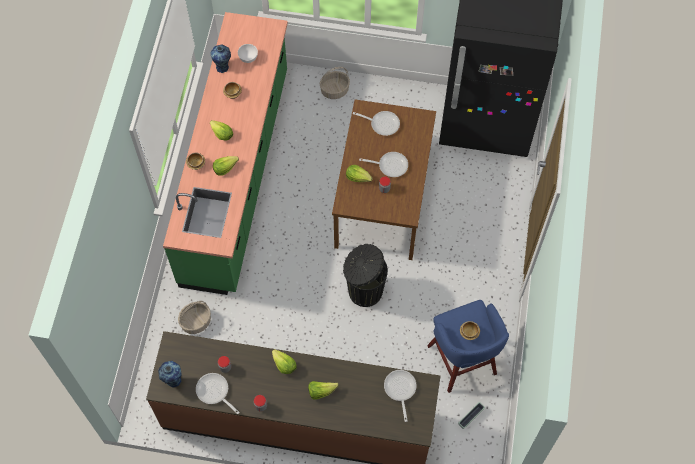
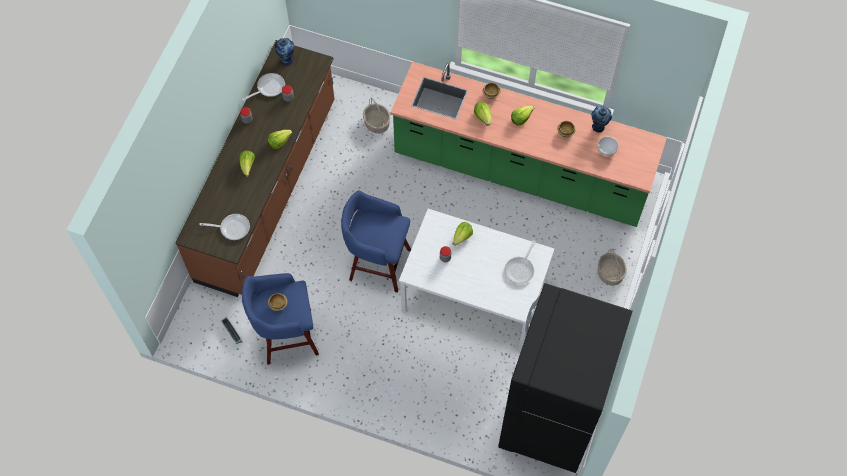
camera: 100 degrees right, 0 degrees up
(364, 291) = (378, 263): black trash can -> blue stool
(382, 198) = (475, 297): brown dining table -> white dining table
(390, 165) = (471, 268): frying pan -> none

